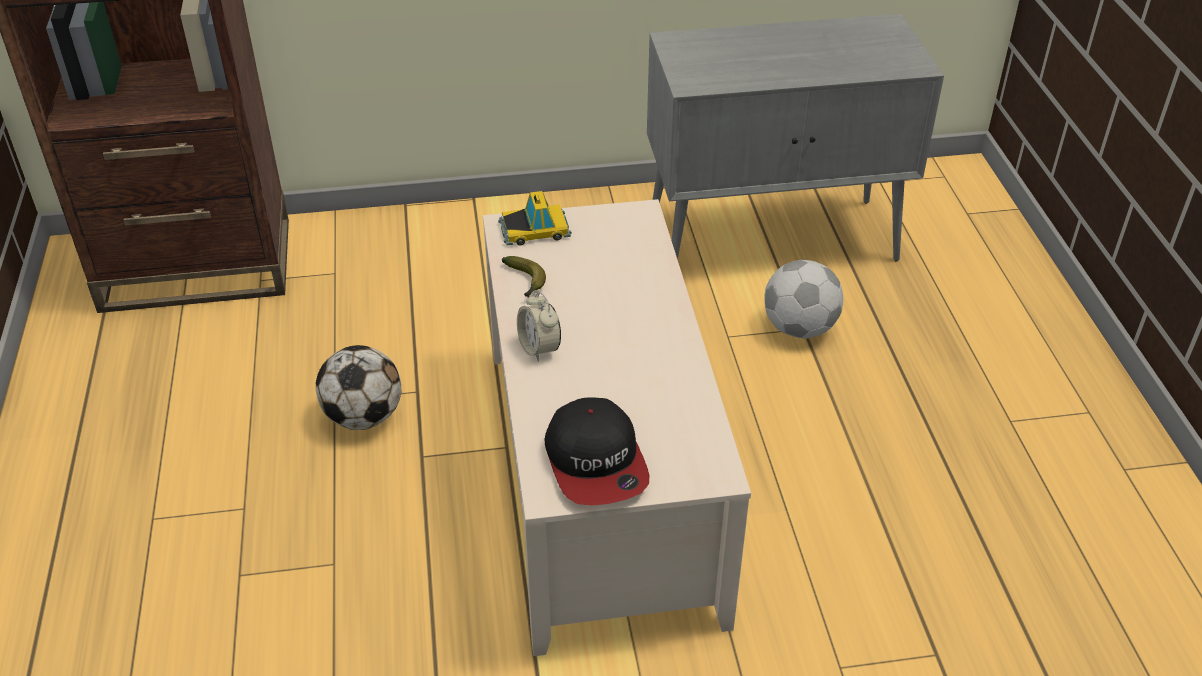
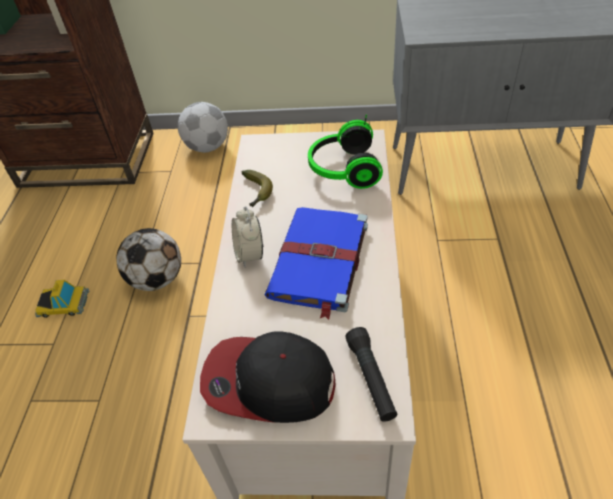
camera: 15 degrees right, 5 degrees up
(534, 229) = (277, 148): toy car -> toy car (63, 303)
(596, 462) = (268, 382): cap -> cap turned 105 degrees clockwise
(619, 349) = (319, 262): none -> blue book
(620, 249) = (343, 169): none -> headphones
(699, 448) = (371, 379): none -> black flashlight
(799, 327) = (495, 237): football -> football (208, 146)

